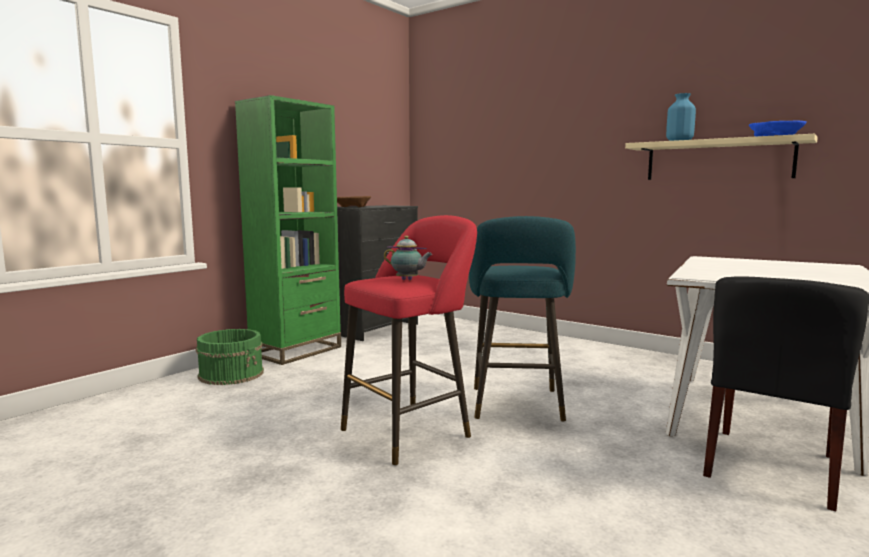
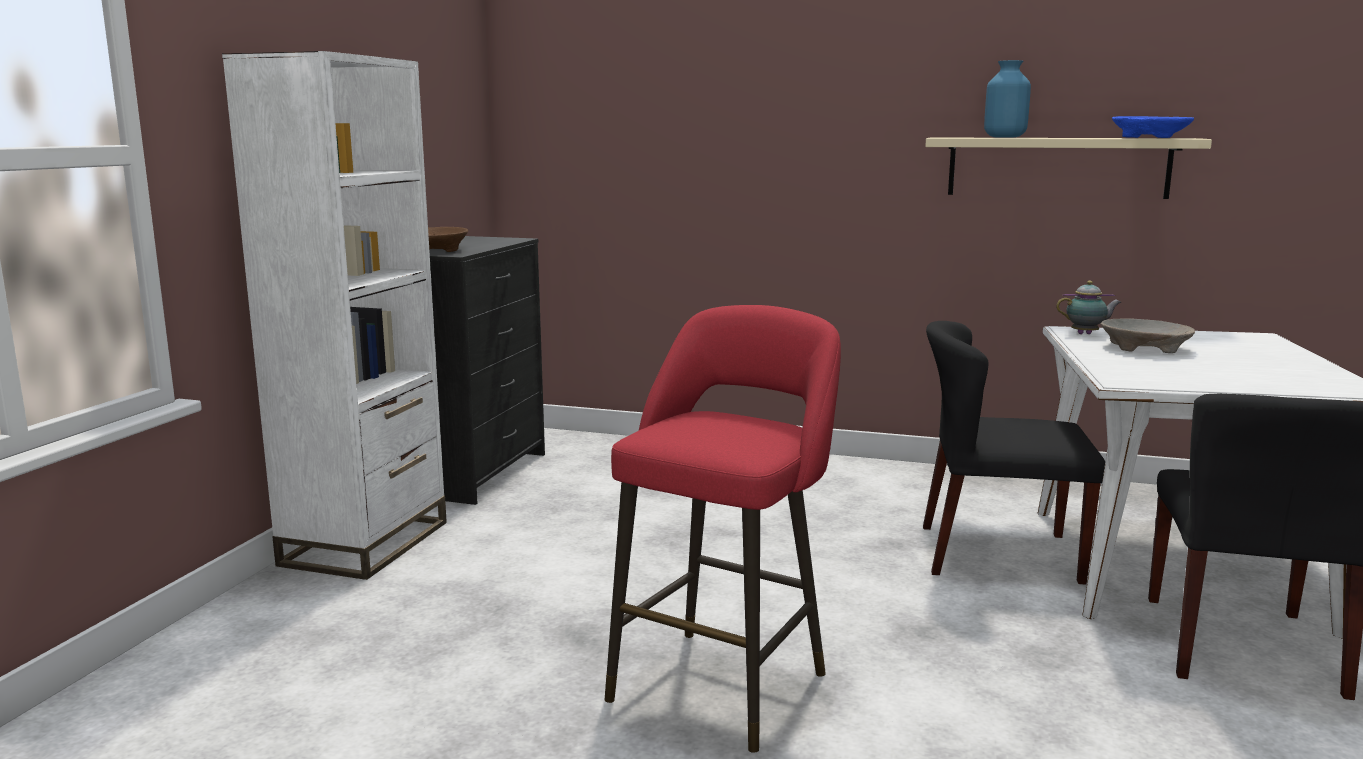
camera: 20 degrees left, 5 degrees up
(232, 374) = (283, 616): green bucket -> none
(296, 351) = (366, 543): green bookcase -> white bookcase
(408, 280) = (736, 432): teapot -> teapot (1086, 334)
(517, 406) = (846, 602): turquoise stool -> none
(638, 396) = (997, 554): none -> black chair
(740, 265) = (1144, 348): none -> beige bowl

